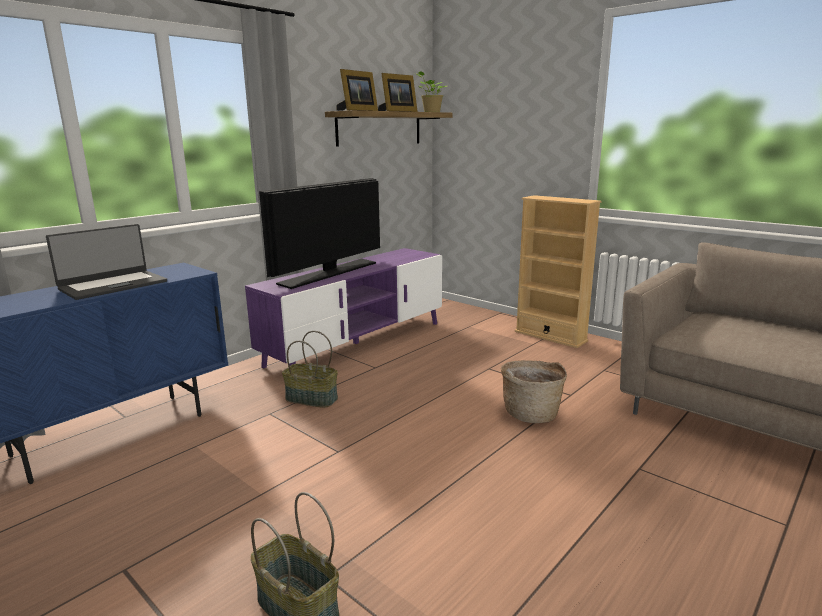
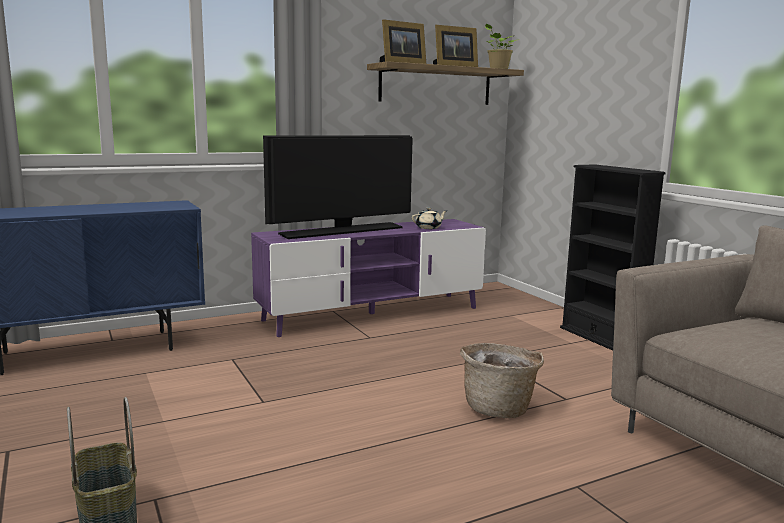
camera: 20 degrees right, 5 degrees down
(113, 285) = (103, 209): laptop -> none
(310, 399) = (280, 354): basket -> none
(397, 260) = (429, 227): none -> beige teapot
(550, 336) = (600, 338): beige bookcase -> black bookcase

